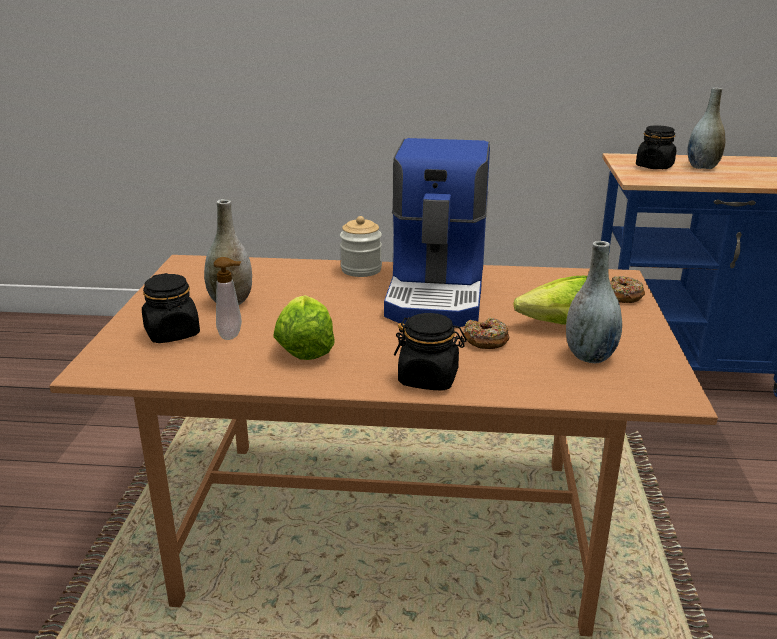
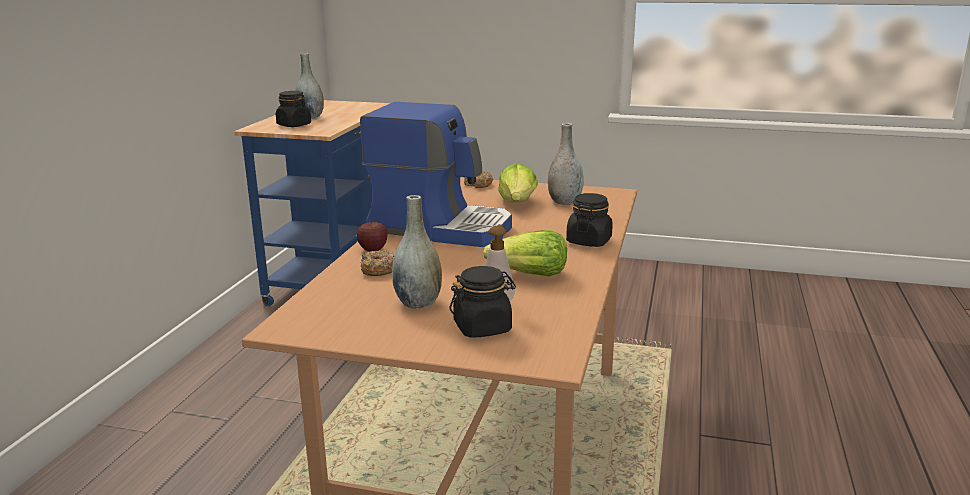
camera: 80 degrees left, 5 degrees down
(361, 269) = (373, 249): jar -> apple
(485, 340) = (534, 222): donut -> donut (378, 269)

